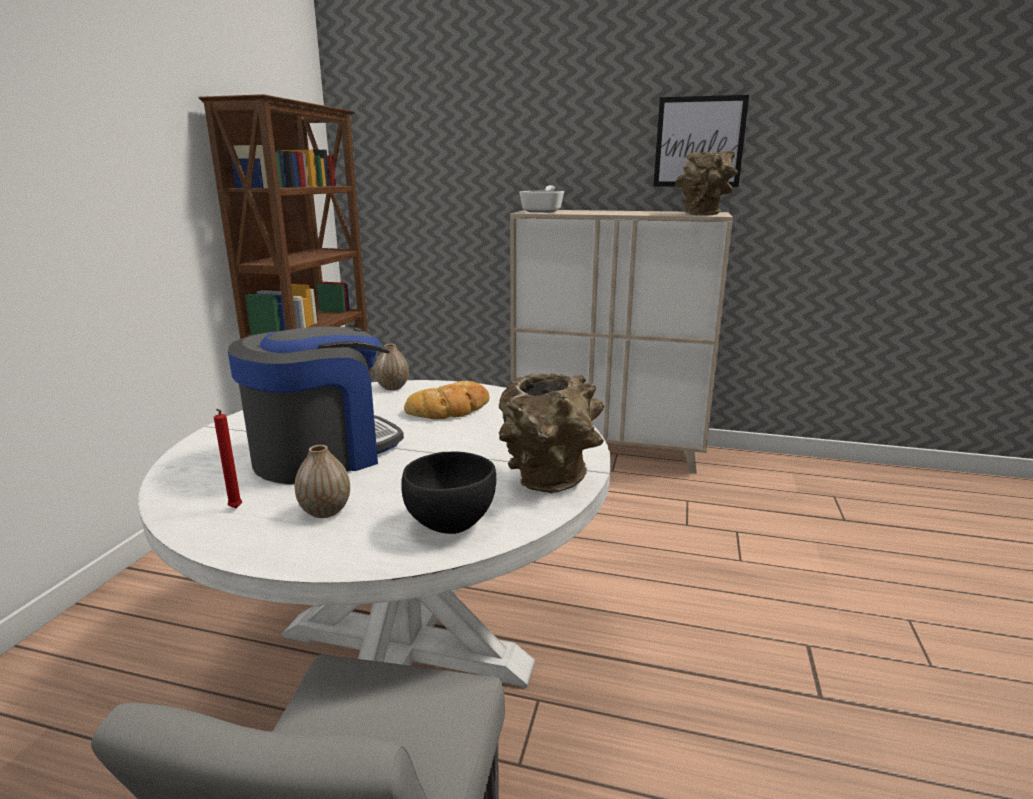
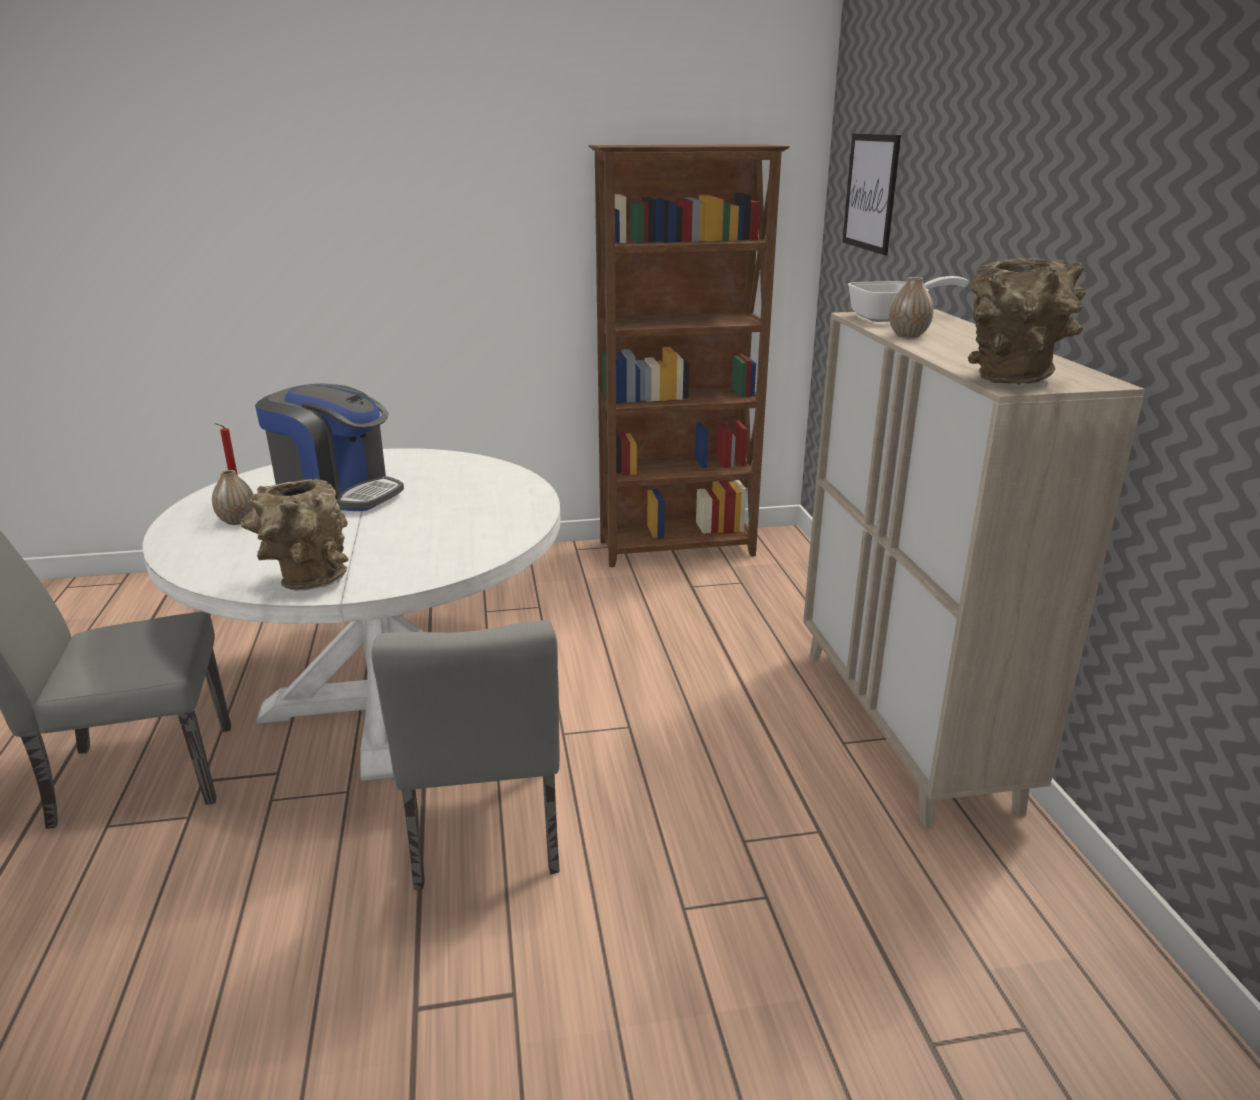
camera: 65 degrees right, 5 degrees up
(392, 387) = (512, 477): vase -> vase (908, 335)
(451, 409) = (467, 511): bread -> none
(451, 523) = (225, 562): black bowl -> none
(640, 625) = (485, 836): none -> grey chair
(699, 142) = (1142, 233): picture -> picture (871, 192)

